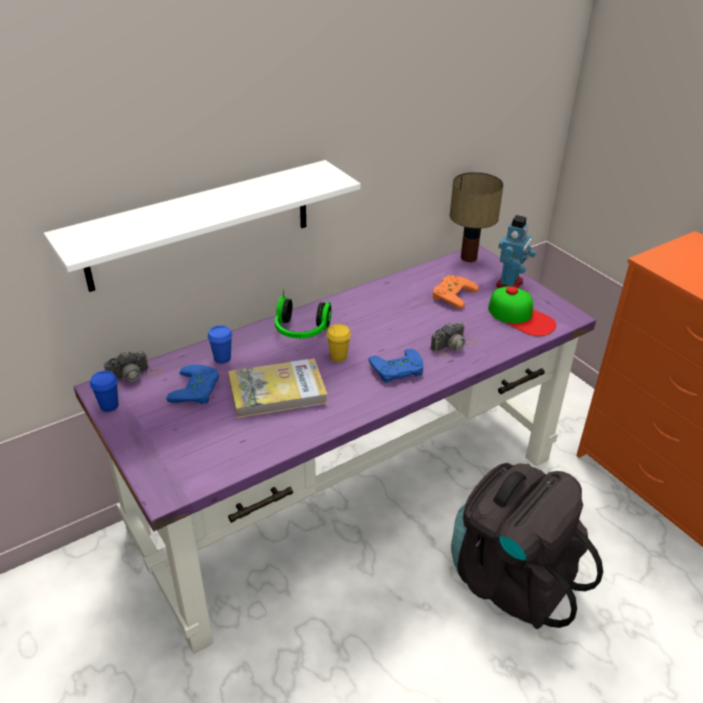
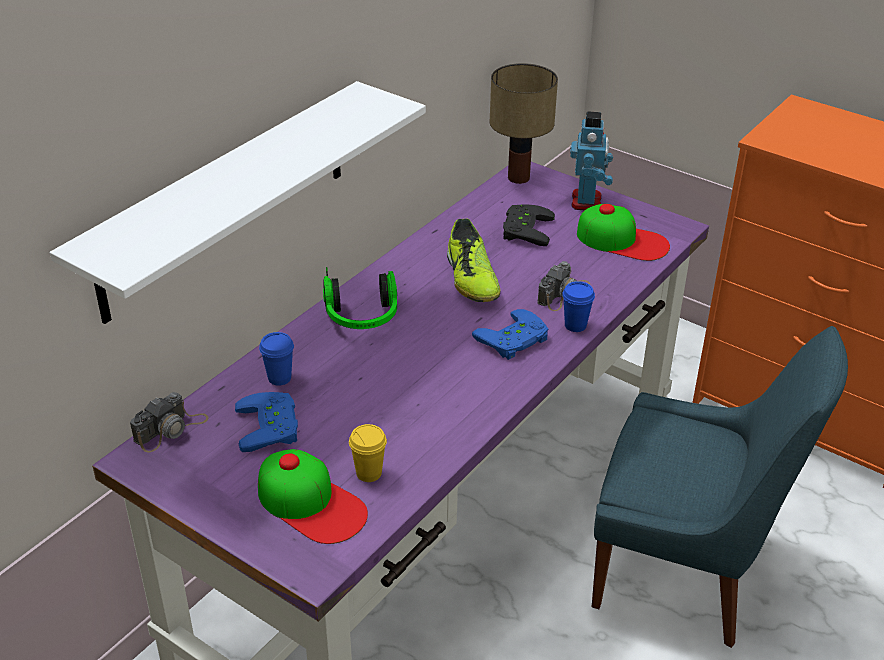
camera: 20 degrees left, 0 degrees up
(109, 406) = (163, 478): blue cup -> blue cup (575, 325)
(190, 448) = (311, 503): none -> cap
(277, 391) = (379, 403): book -> none
(338, 357) = (430, 341): yellow cup -> yellow cup (369, 473)
(392, 321) = (471, 279): none -> shoe
(451, 294) = (523, 229): orange game controller -> black game controller
(511, 579) = (685, 572): black backpack -> blue chair

